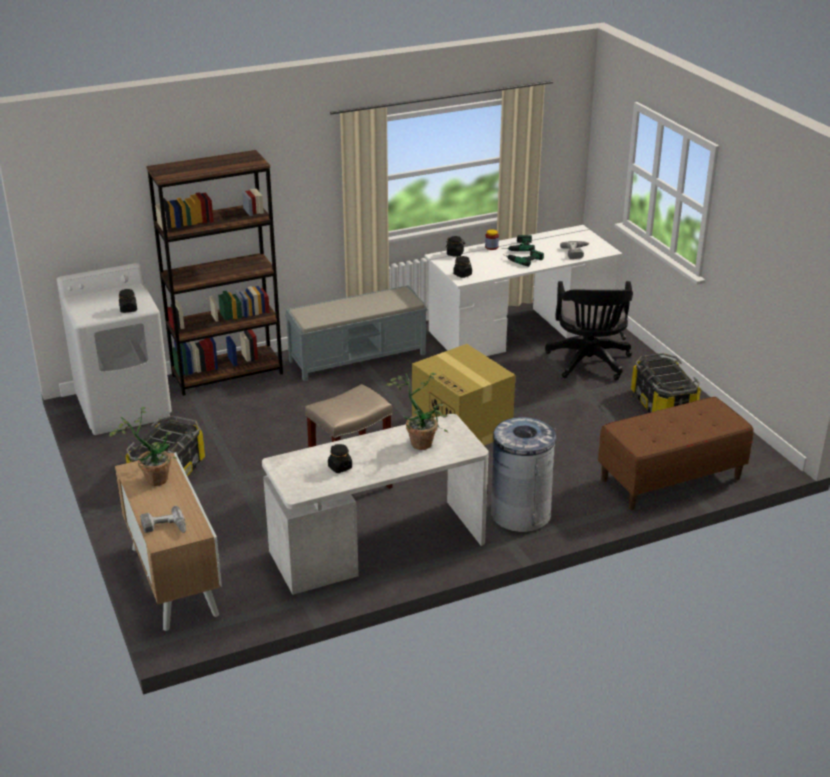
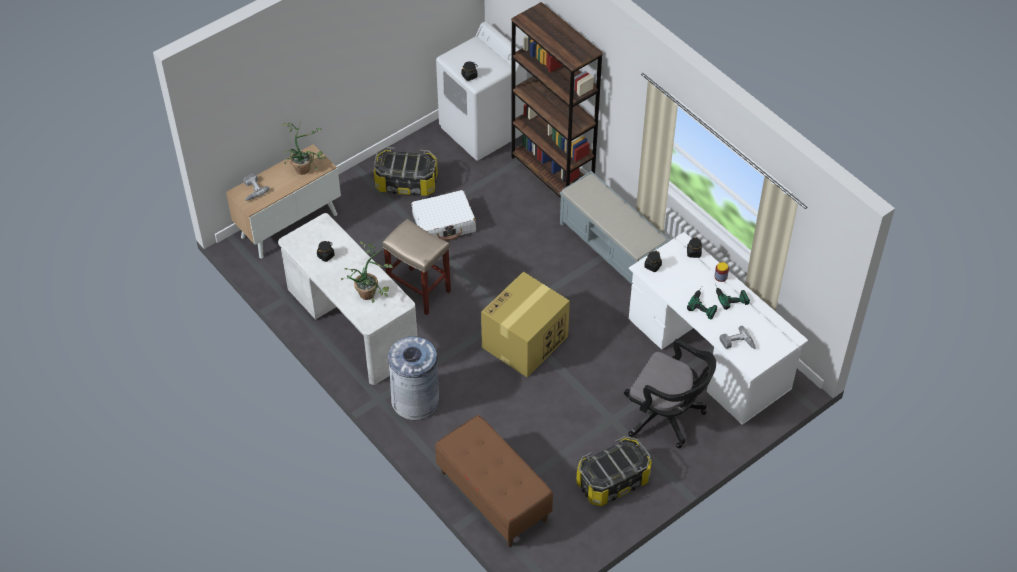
camera: 75 degrees right, 20 degrees up
(254, 455) = (444, 223): none -> white suitcase
(589, 364) = (666, 416): black office chair -> black office chair turned 135 degrees counterclockwise

